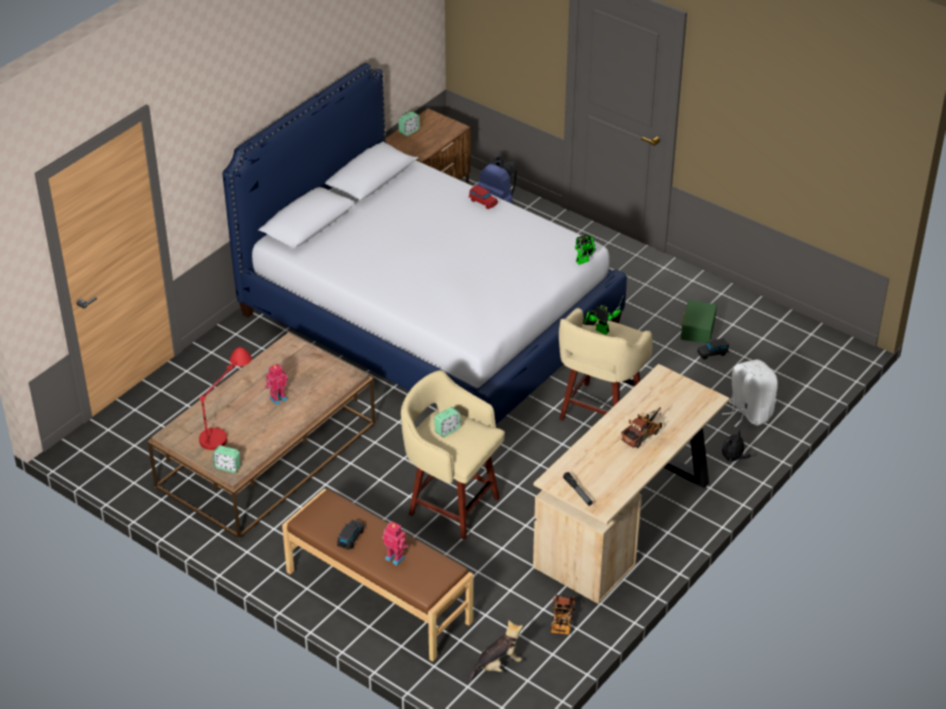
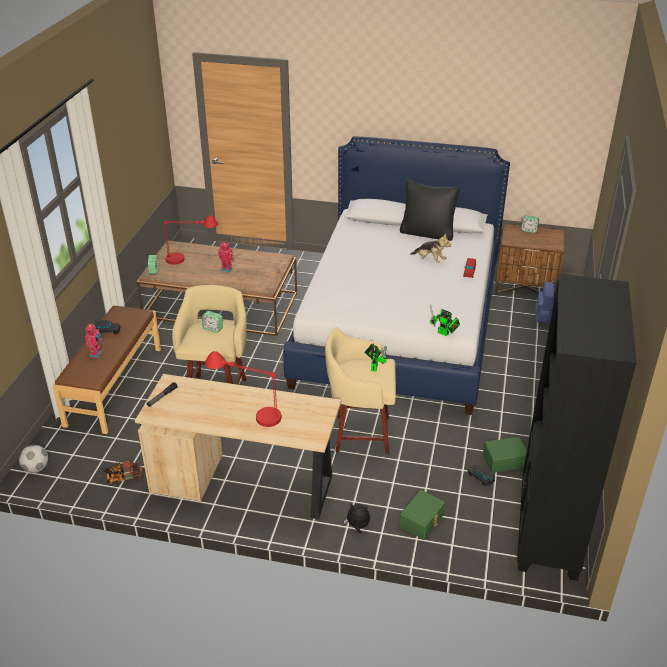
camera: 65 degrees right, 5 degrees down
(375, 200) = (427, 233): none -> black pillow
(498, 665) = (68, 458): plush toy -> plush toy (430, 260)
(500, 698) = (36, 468): none -> football
(643, 434) = (247, 413): toy truck -> red table lamp
(748, 413) = (422, 521): white backpack -> green storage box
(801, 340) = (547, 531): none -> black bookcase

